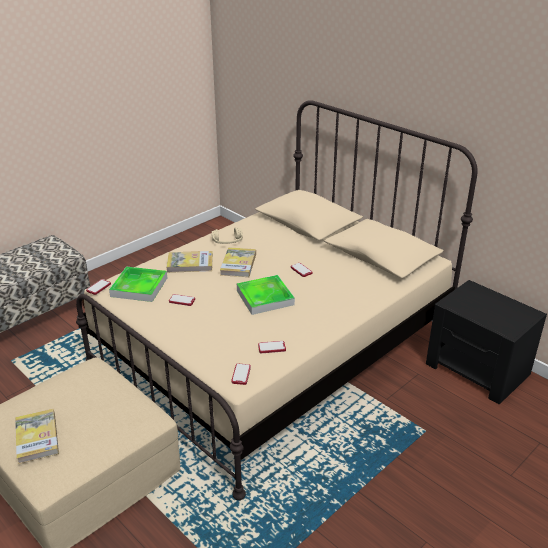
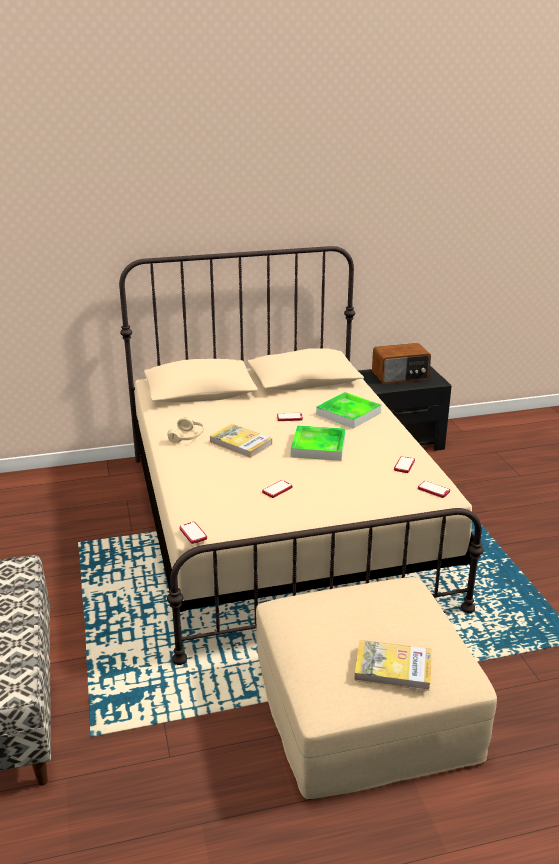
camera: 60 degrees left, 5 degrees down
(139, 287) = (220, 508): tray -> tray (348, 413)
(190, 264) = (207, 468): book -> none
(491, 306) = (400, 376): none -> radio

